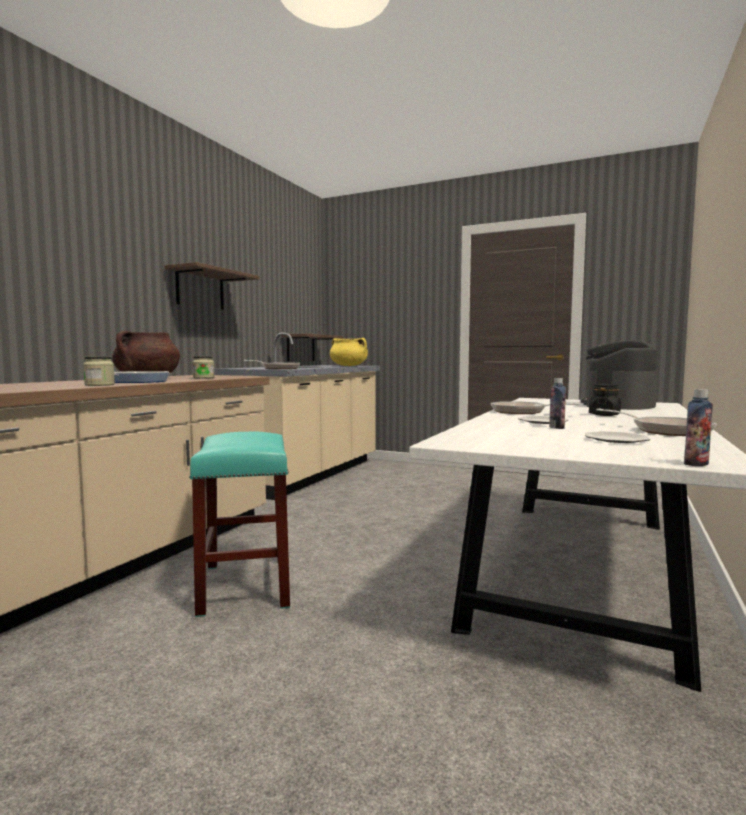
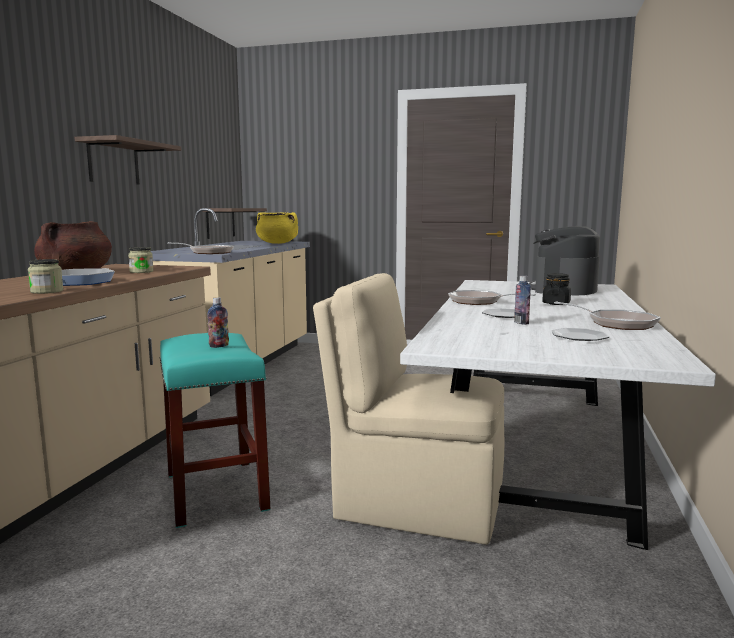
camera: 10 degrees left, 5 degrees up
(438, 612) = (415, 502): none -> beige chair
(696, 464) = (653, 363): bottle -> bottle (219, 346)

